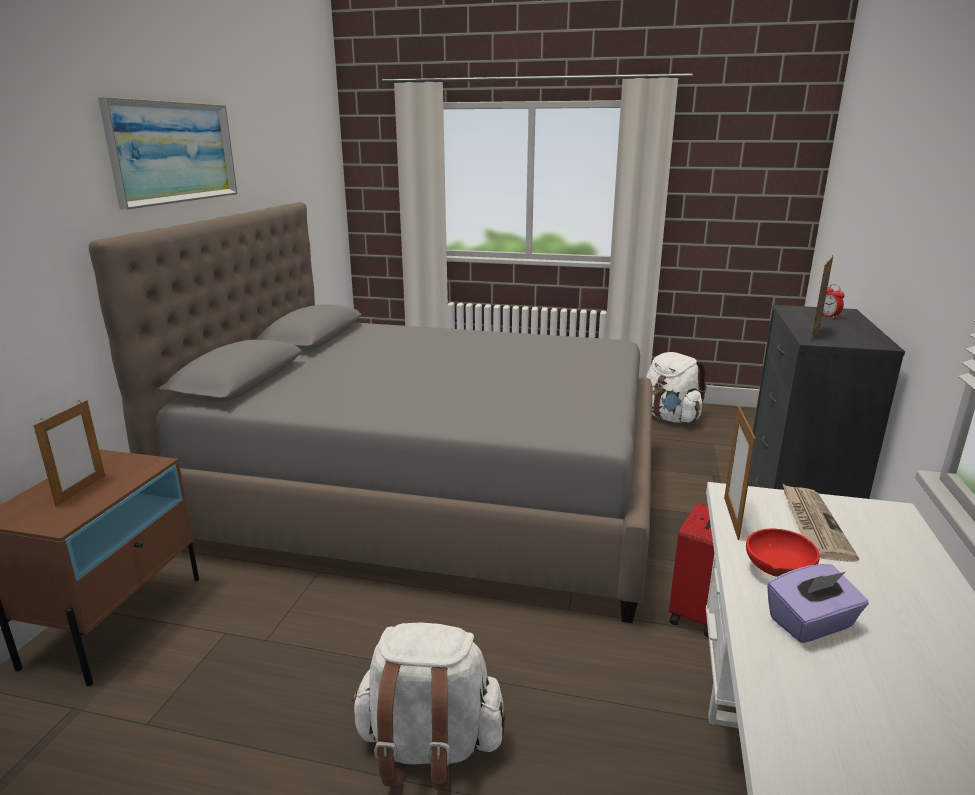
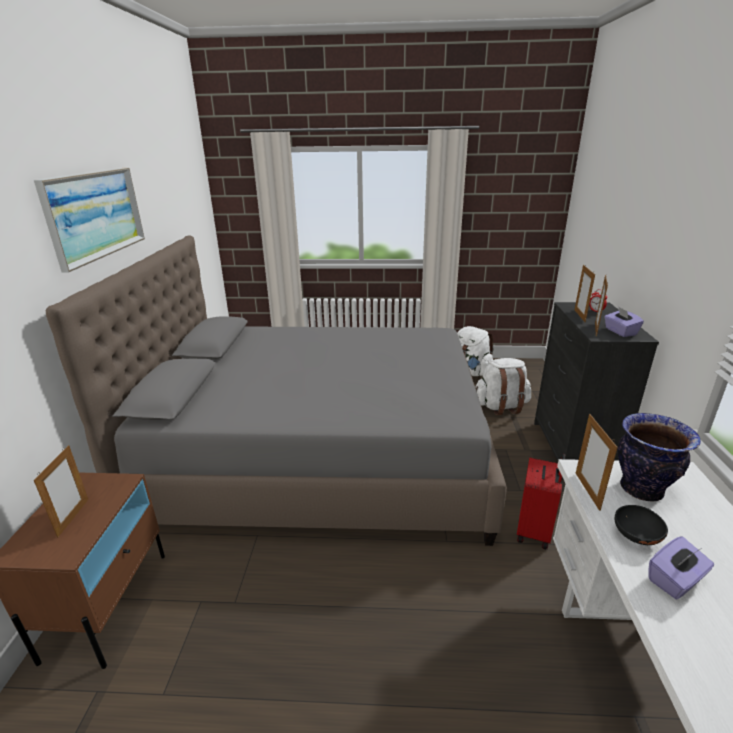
camera: 10 degrees left, 5 degrees up
(429, 747) = (383, 672): white backpack -> white backpack (501, 406)
(776, 572) = (635, 536): red bowl -> black bowl
(801, 319) = (579, 316): none -> picture frame
(812, 524) = (640, 489): newspaper -> vase
(851, 338) = (620, 332): none -> purple tissue box

